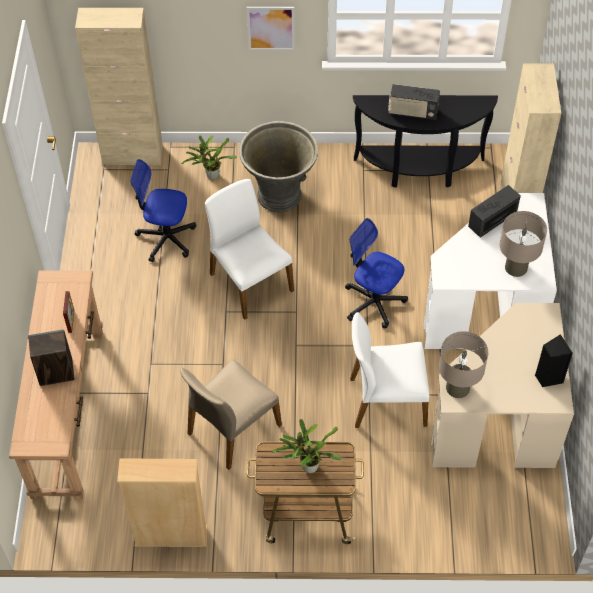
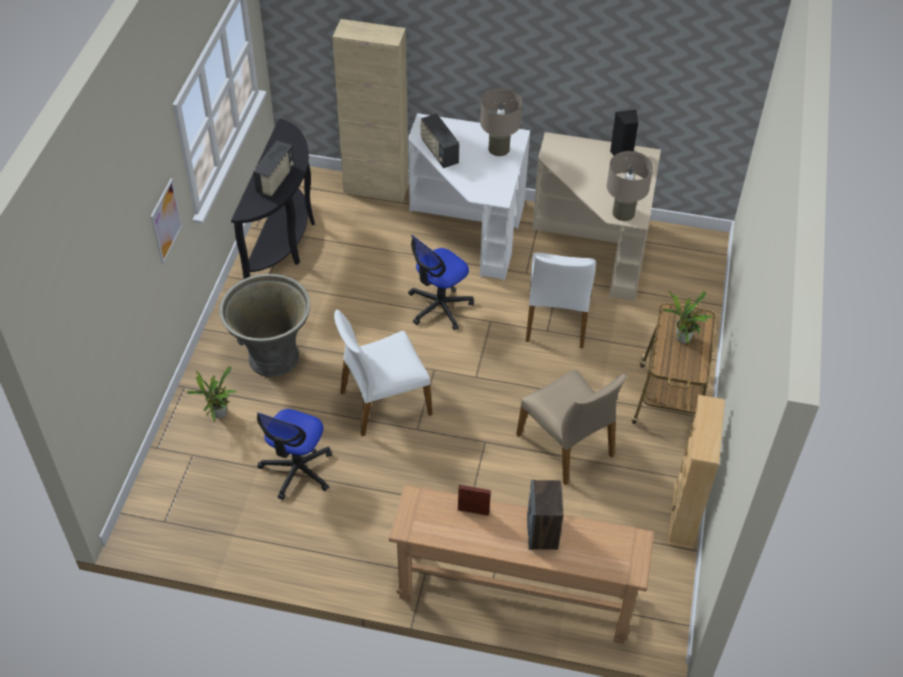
camera: 80 degrees left, 5 degrees down
(132, 155) = (154, 488): beige cabinet -> none

